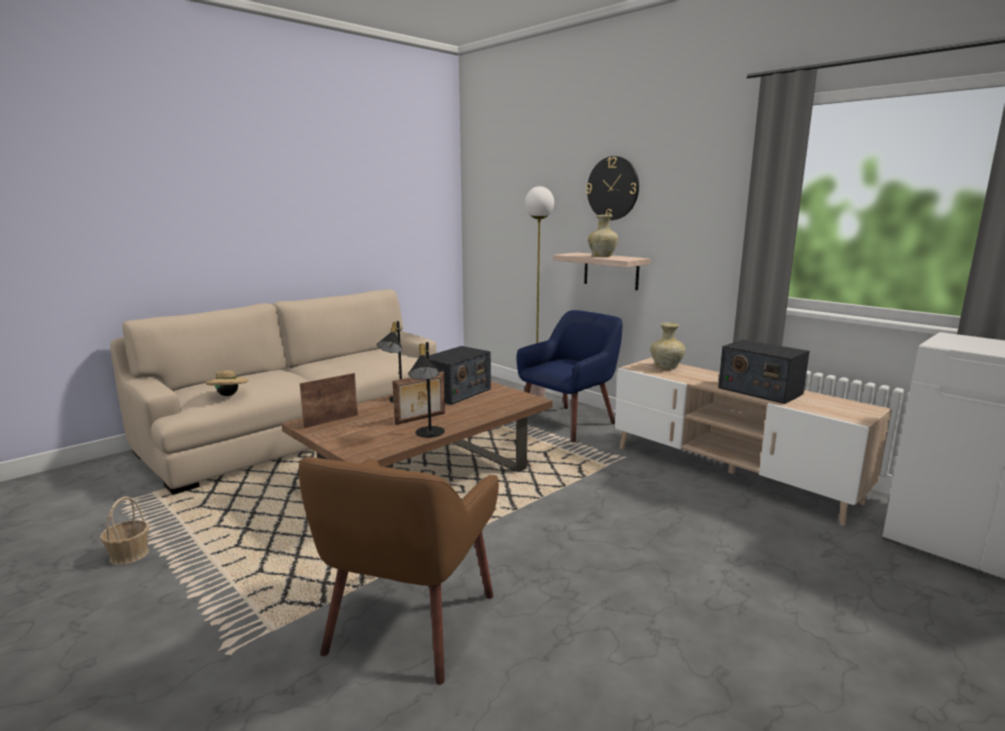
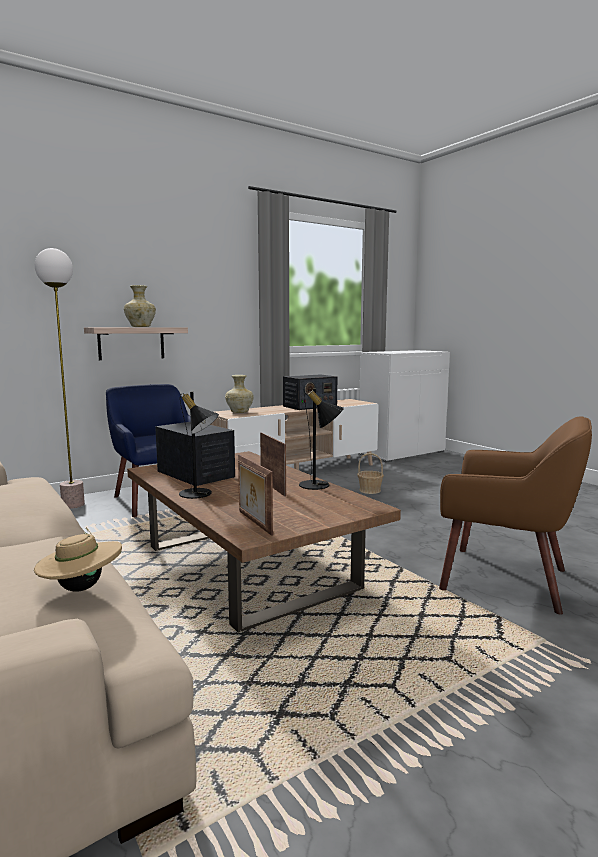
camera: 80 degrees left, 5 degrees down
(129, 555) = (419, 813): basket -> basket (370, 490)
(613, 188) = (124, 260): wall clock -> none

